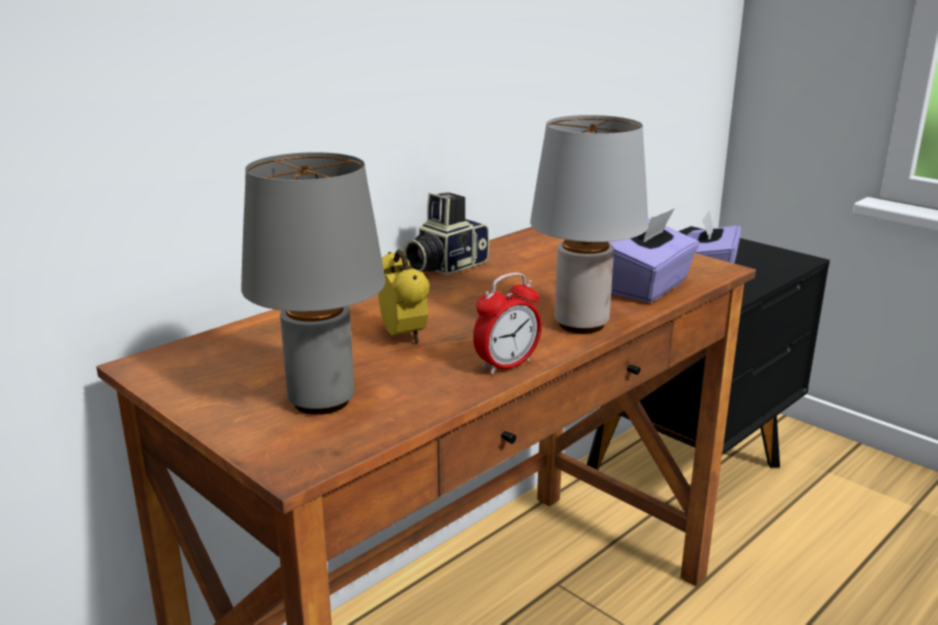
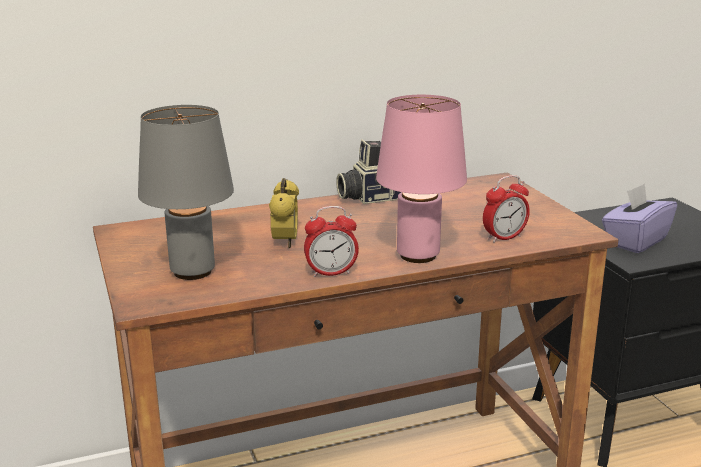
camera: 25 degrees right, 0 degrees up
(582, 324) = (419, 255): grey table lamp -> pink table lamp
(647, 287) = (504, 238): purple tissue box -> alarm clock

